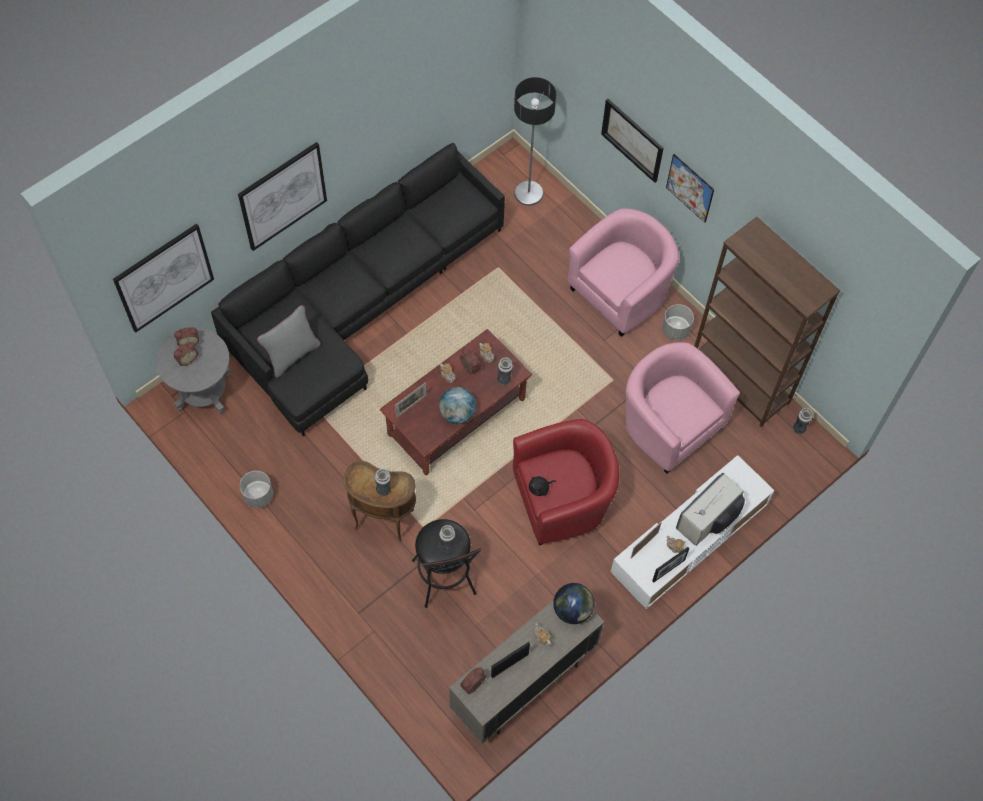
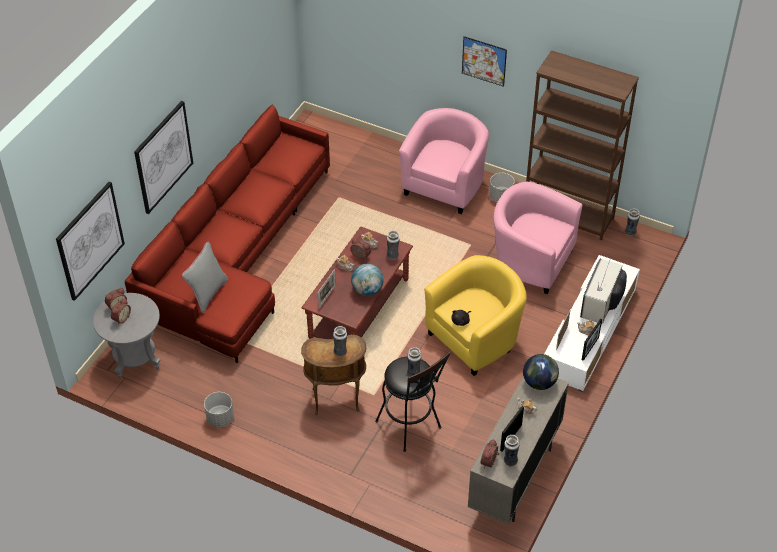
camera: 20 degrees left, 15 degrees down
(358, 304) = (237, 256): black sofa -> red sofa
(495, 692) = (510, 461): none -> vase
(529, 193) = (337, 141): floor lamp -> none
(563, 500) = (476, 338): red armchair -> yellow armchair
(632, 140) = (423, 45): picture -> none

